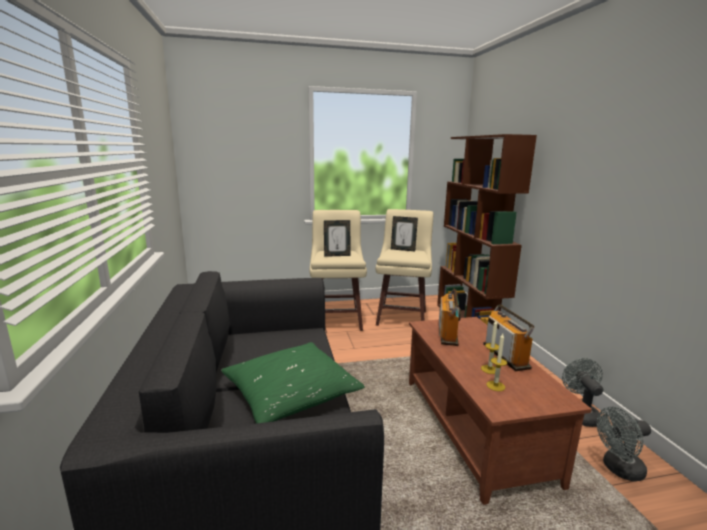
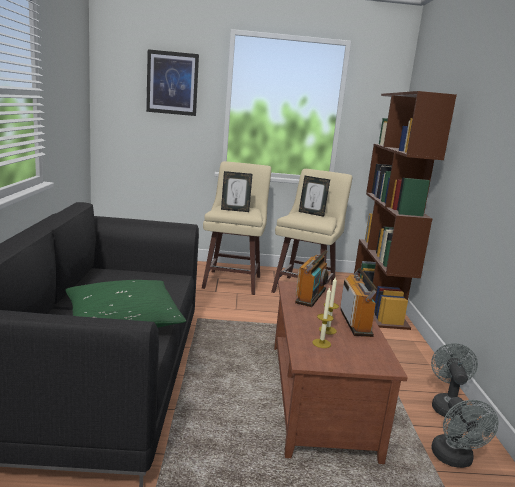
camera: 10 degrees right, 0 degrees up
(257, 140) = (172, 83): none -> picture
(618, 469) = (454, 460): grey fan -> grey fan turned 90 degrees counterclockwise

